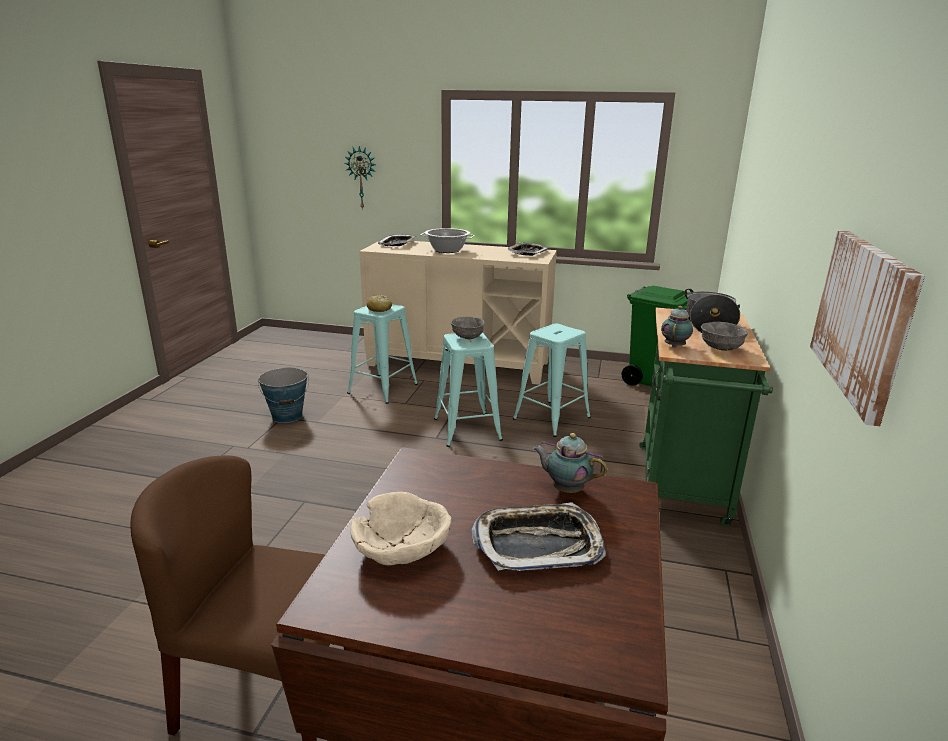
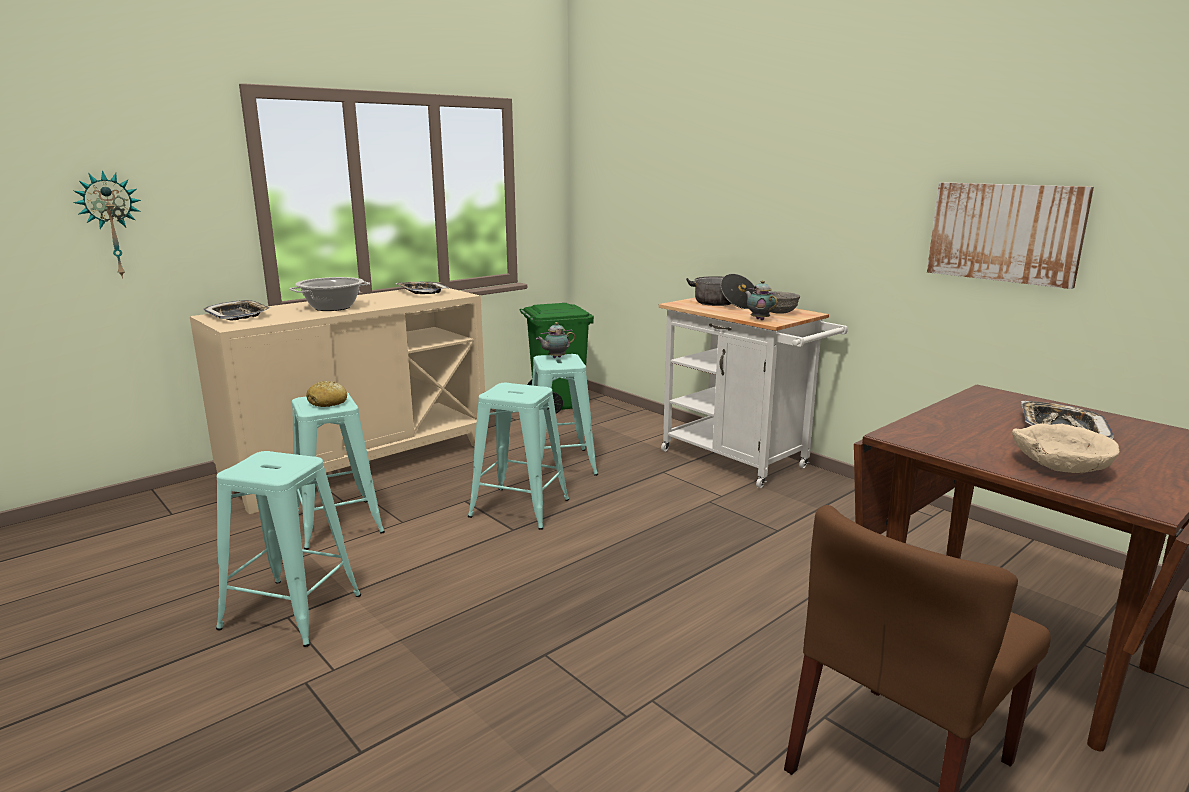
camera: 55 degrees left, 5 degrees down
(287, 416) = (291, 612): bucket -> turquoise stool
(467, 337) = (507, 389): grey bowl -> none
(565, 489) = (978, 405): teapot -> teapot (555, 357)
(682, 489) = (741, 461): green cart -> white cart

